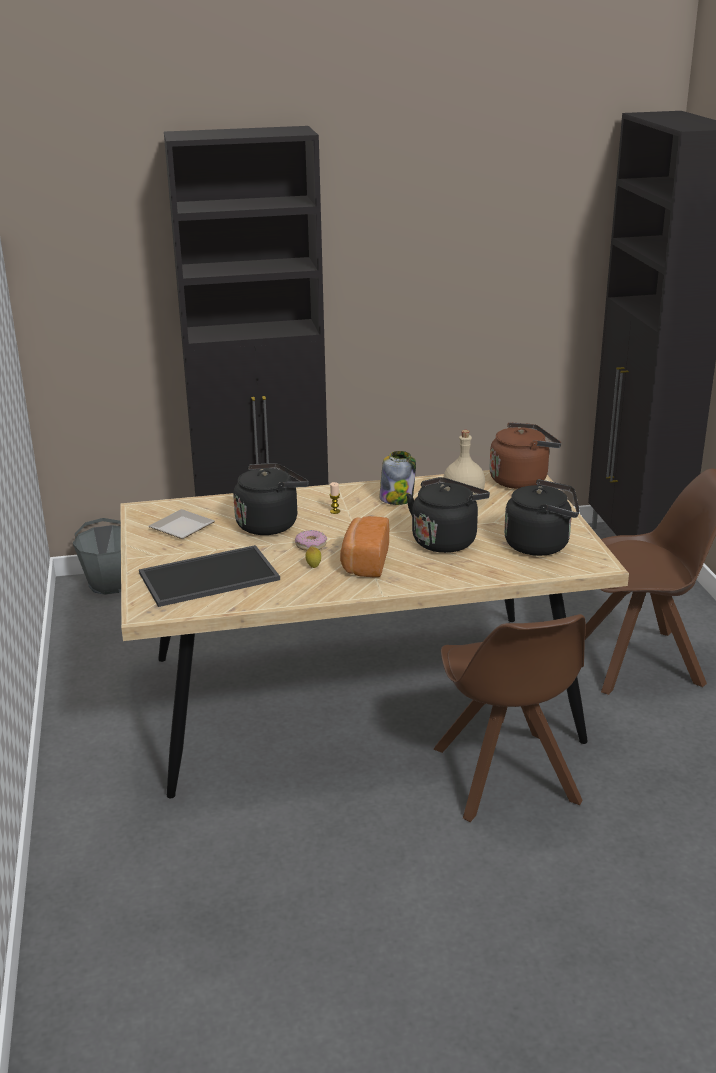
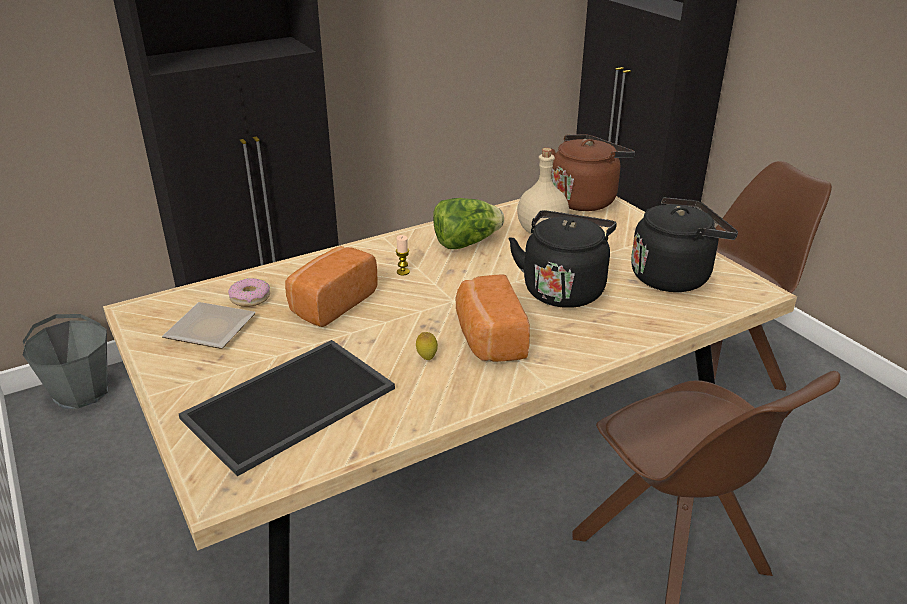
camera: 20 degrees left, 5 degrees up
(270, 524) = (330, 303): black kettle -> bread
(311, 545) = (403, 326): donut -> donut (250, 298)
(397, 498) = (466, 243): jar -> lettuce

